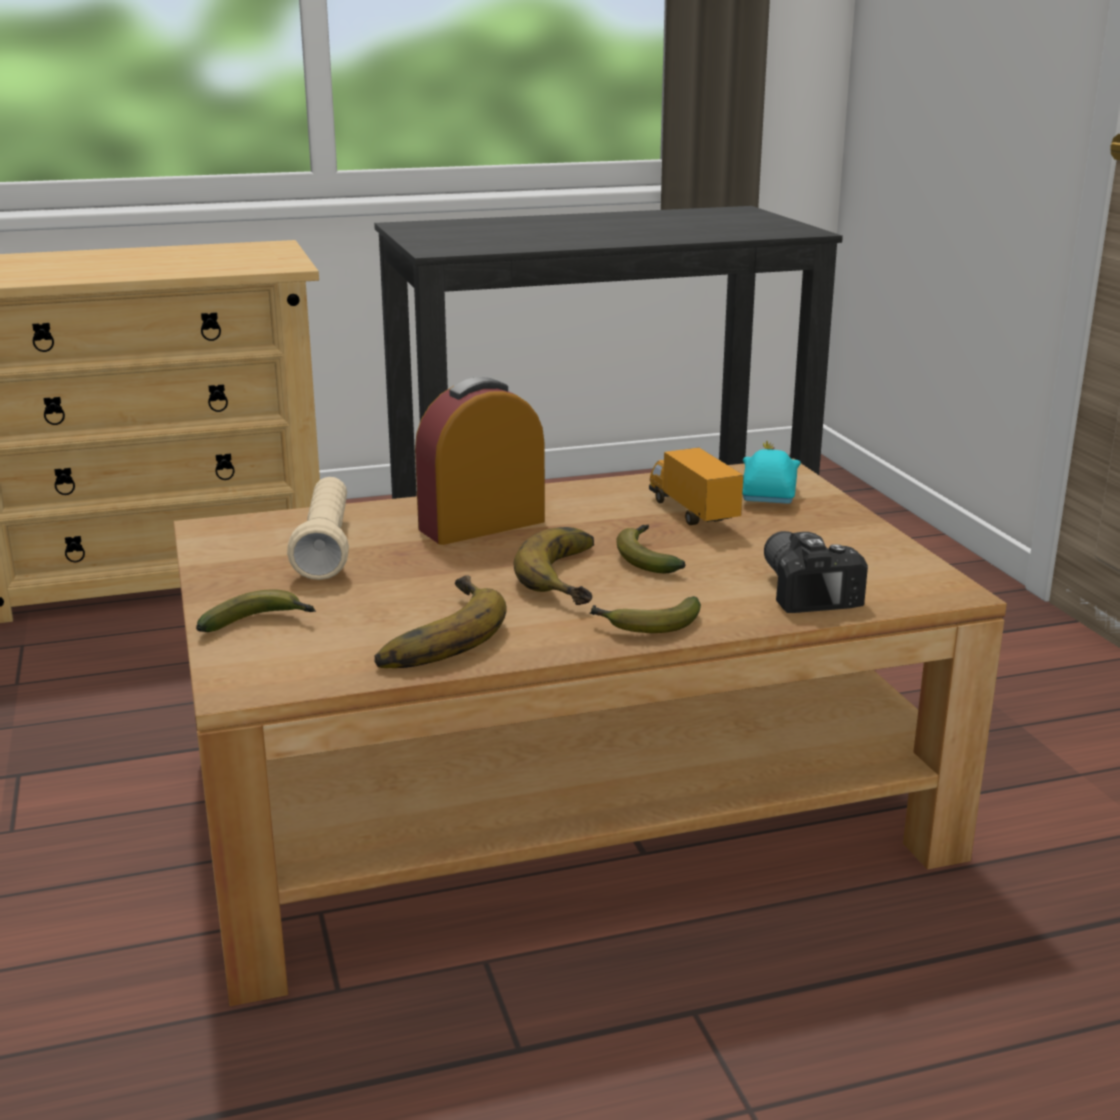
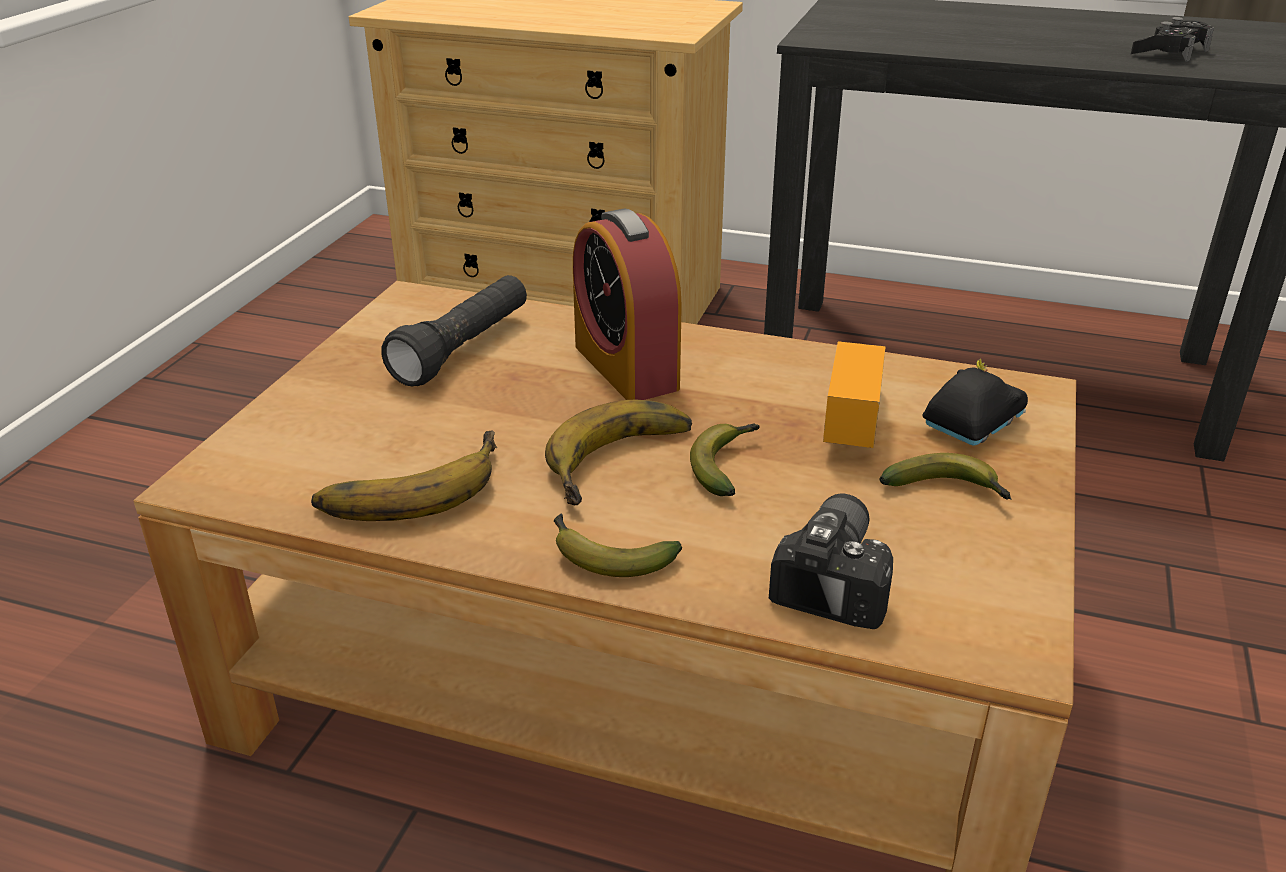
camera: 35 degrees right, 10 degrees up
(259, 623) = (303, 417): banana -> banana (948, 490)
(326, 548) = (463, 349): beige flashlight -> black flashlight
(482, 525) = (626, 367): alarm clock -> alarm clock turned 120 degrees counterclockwise
(701, 229) = (1170, 52): none -> black game controller
(767, 495) = (971, 423): turquoise toy car -> black toy car

